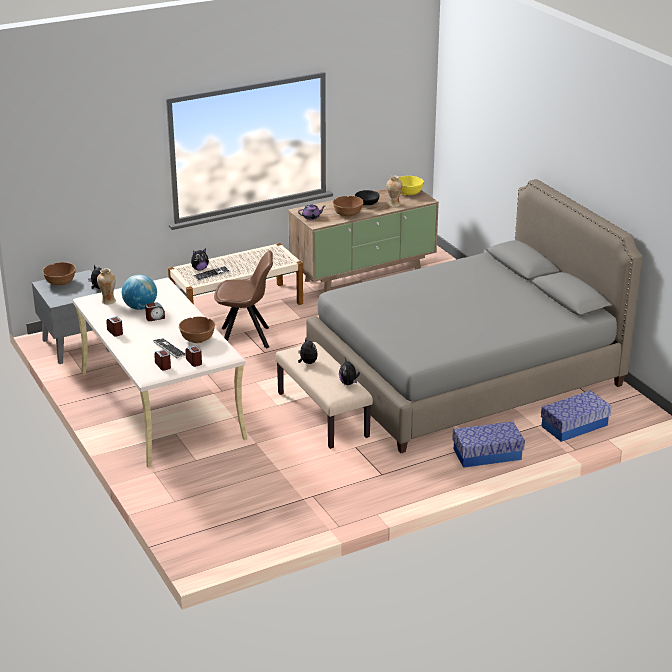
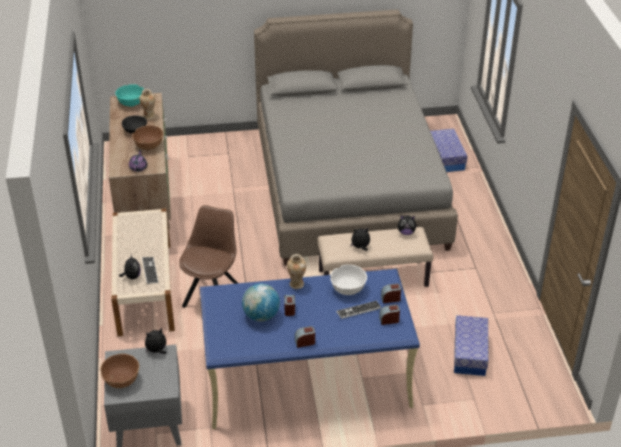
camera: 70 degrees left, 10 degrees up
(108, 301) = (234, 337): vase -> vase (296, 284)
(160, 404) = (305, 378): beige desk -> blue desk
(197, 339) = (348, 289): brown bowl -> white bowl
(408, 193) = (131, 103): yellow bowl -> turquoise bowl
(487, 454) = (468, 208): storage box -> storage box (469, 353)

